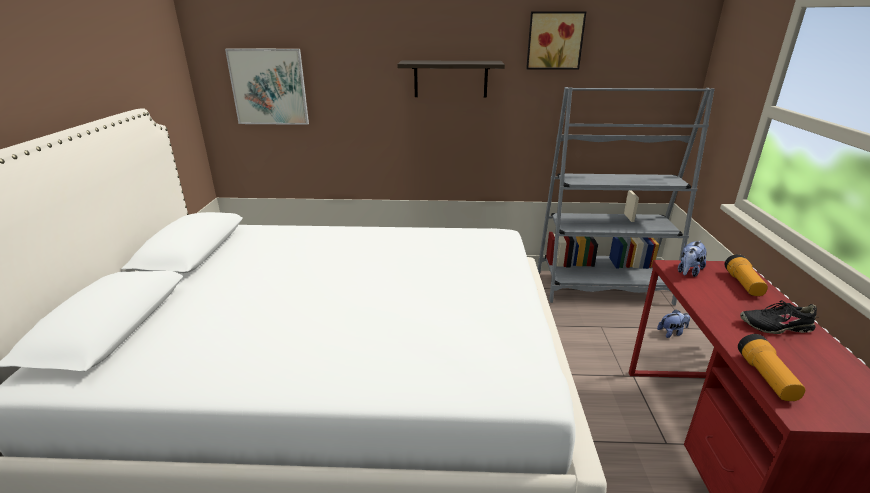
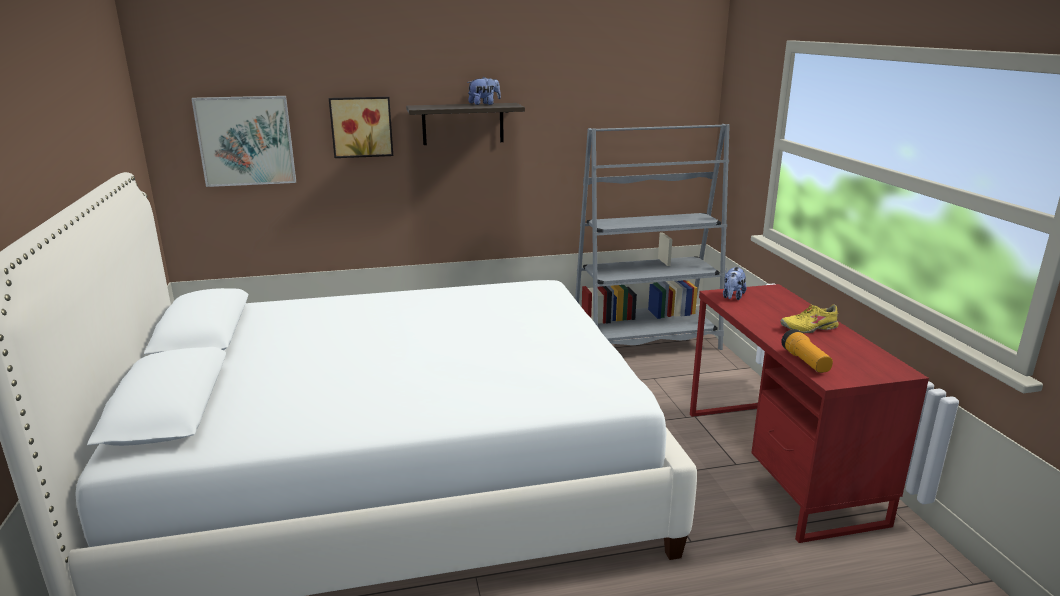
camera: 15 degrees left, 5 degrees down
(554, 40) = (570, 80): picture -> picture (361, 126)
(672, 333) = (723, 374): plush toy -> plush toy (484, 104)
(743, 284) = (779, 301): flashlight -> none
(775, 326) = (809, 328): black shoe -> yellow shoe

